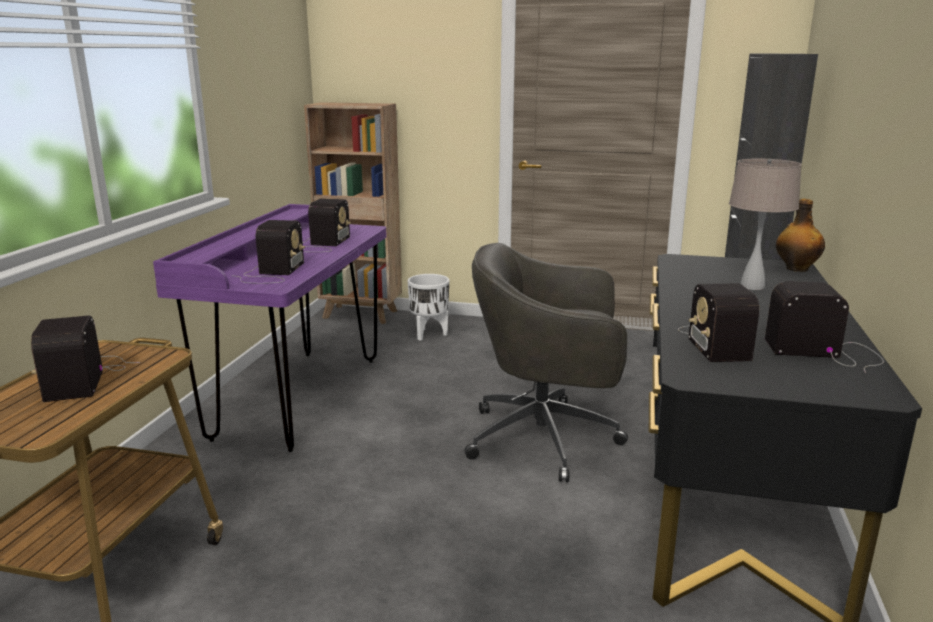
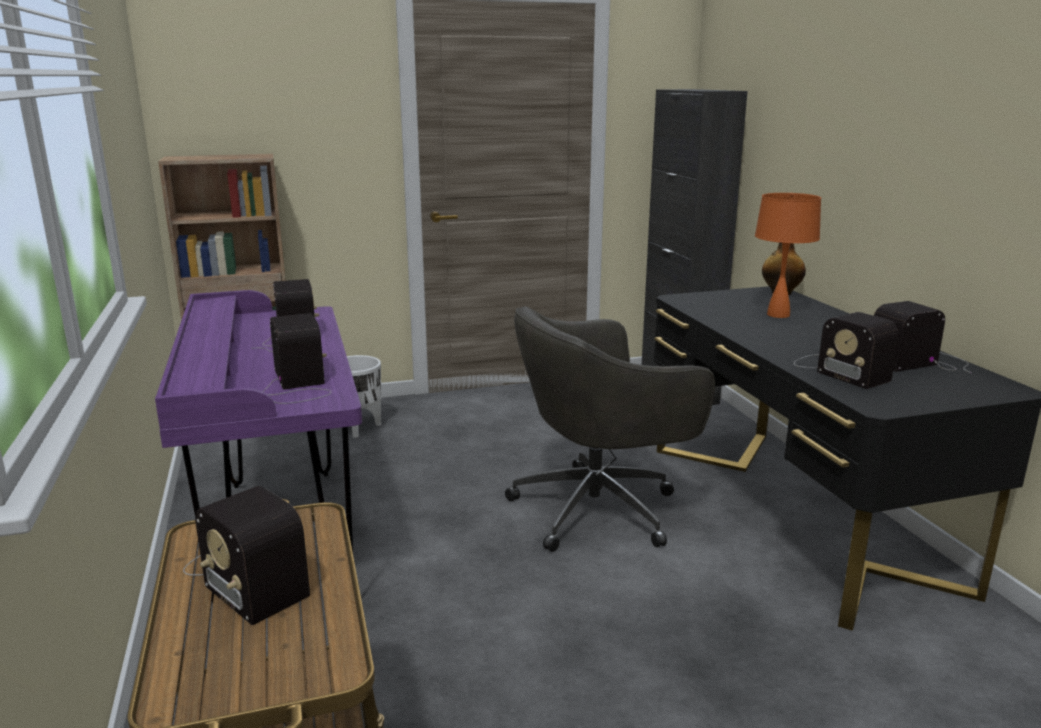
camera: 30 degrees left, 0 degrees up
(752, 286) = (778, 315): beige table lamp -> orange table lamp

